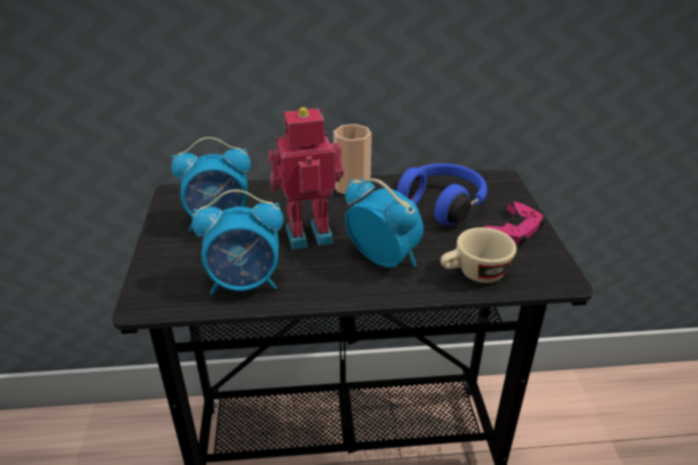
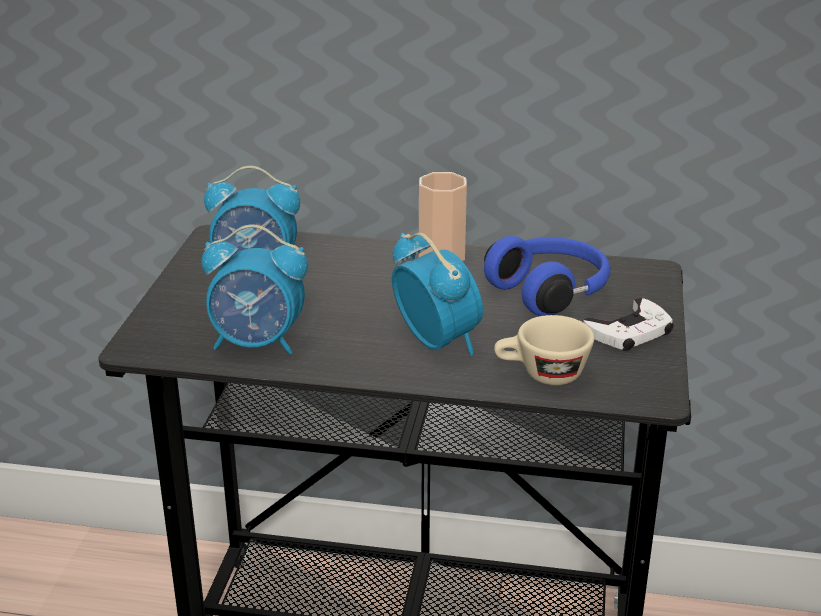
camera: 15 degrees right, 5 degrees down
(308, 233) = (358, 302): toy robot -> none
(514, 228) = (630, 332): pink game controller -> white game controller

